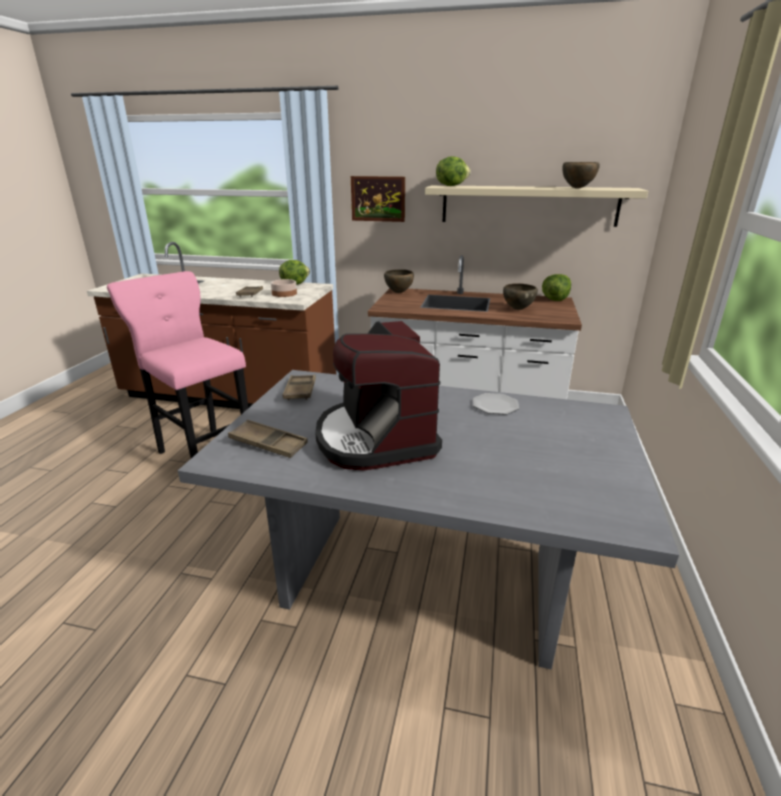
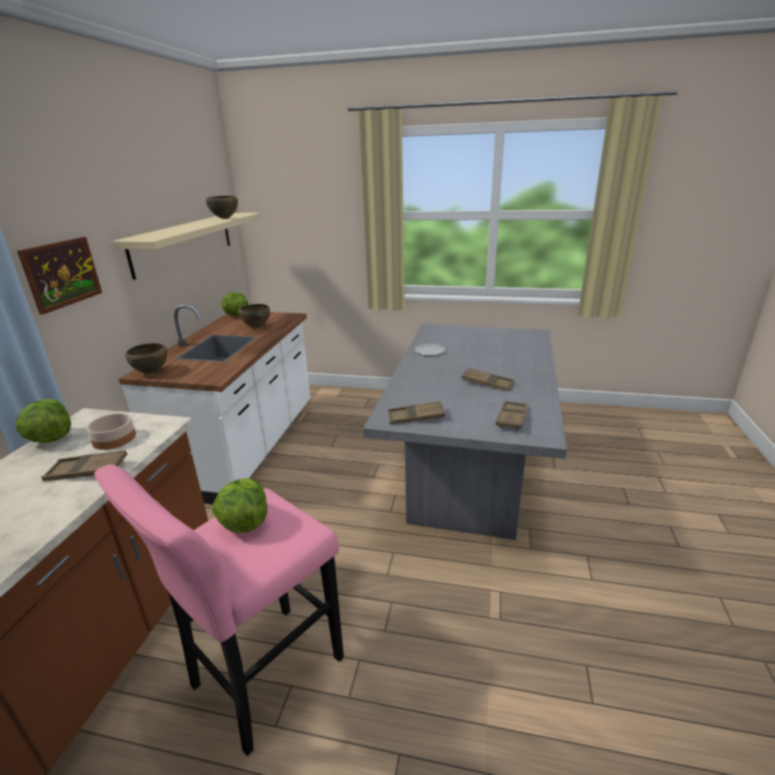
camera: 90 degrees left, 0 degrees up
(375, 438) = (487, 383): coffee machine -> brown tray
(451, 186) = (144, 236): lettuce -> lettuce (244, 523)

